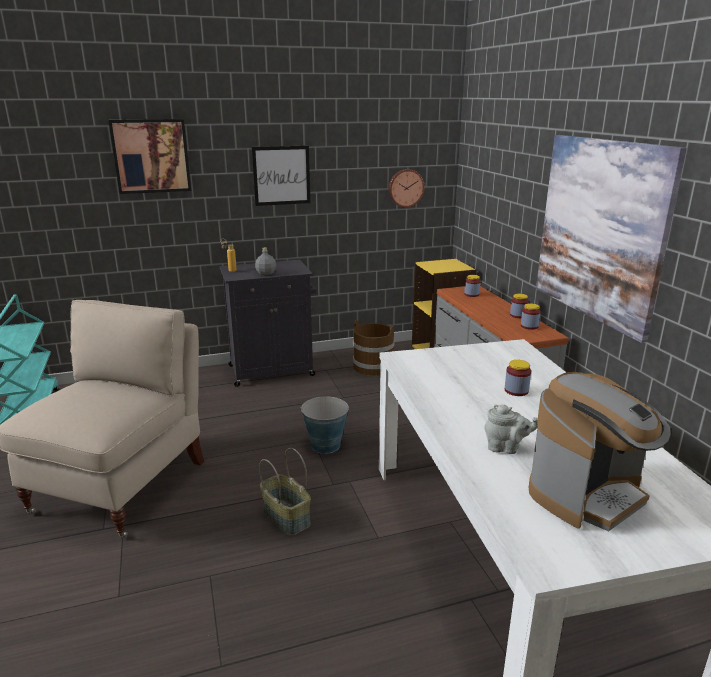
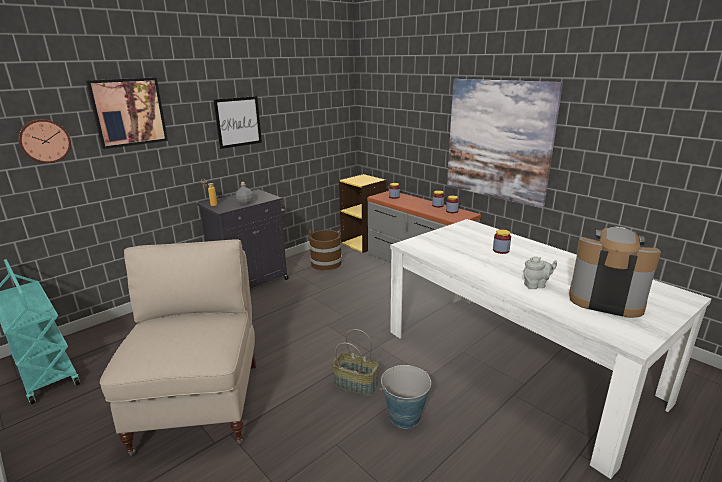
camera: 25 degrees left, 0 degrees up
(325, 445) = (339, 326): bucket -> bucket (404, 417)
(405, 188) = (325, 125): wall clock -> wall clock (44, 141)
(587, 494) = (605, 299): coffee machine -> coffee machine turned 90 degrees counterclockwise

